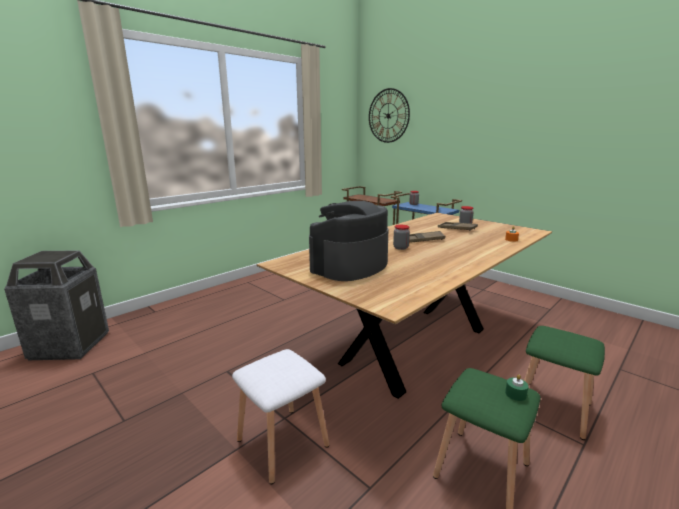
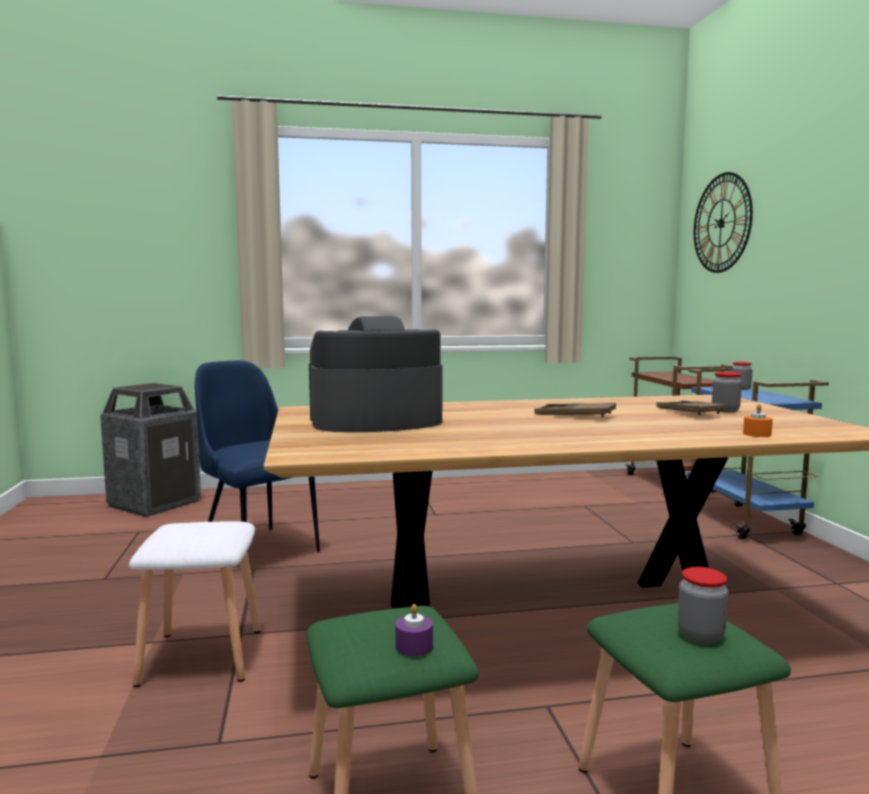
camera: 35 degrees right, 10 degrees down
(210, 356) = (258, 549): none -> blue chair
(400, 247) = (508, 417): jar -> jar (700, 635)
(515, 394) = (414, 646): green candle -> purple candle

